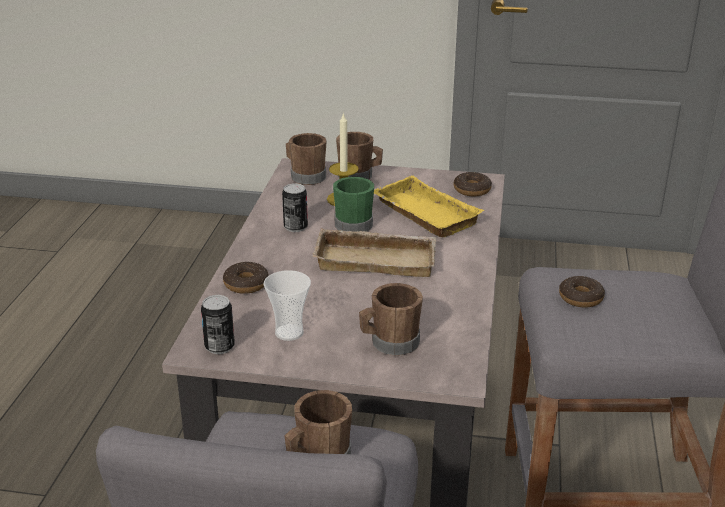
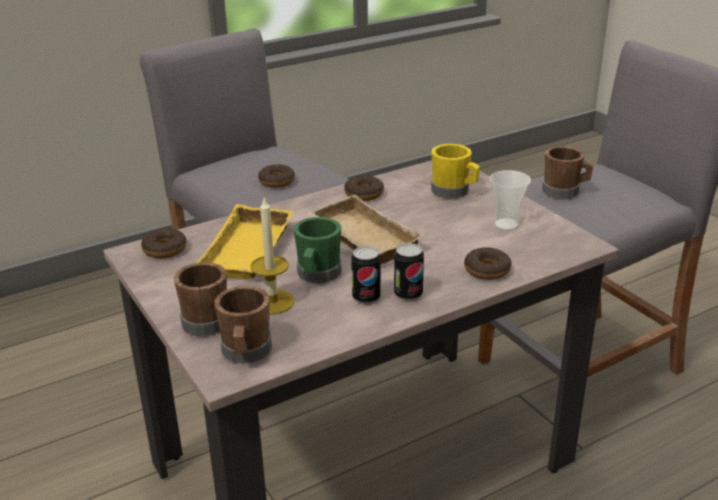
camera: 130 degrees left, 0 degrees up
(219, 347) = (566, 238): can -> can (408, 294)
(390, 343) = (454, 192): brown mug -> yellow mug
(455, 296) = (364, 194): none -> donut

